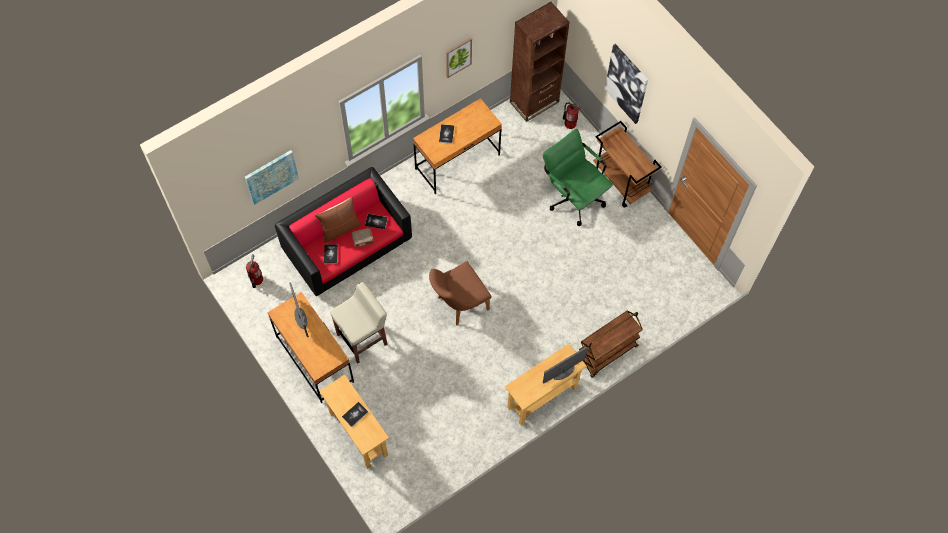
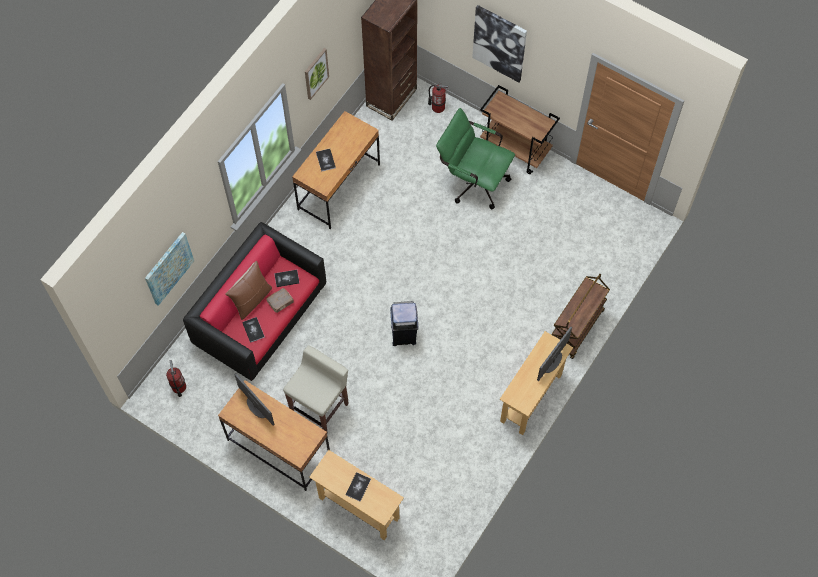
camera: 20 degrees left, 0 degrees up
(458, 304) = (404, 334): brown chair -> blue trash can

